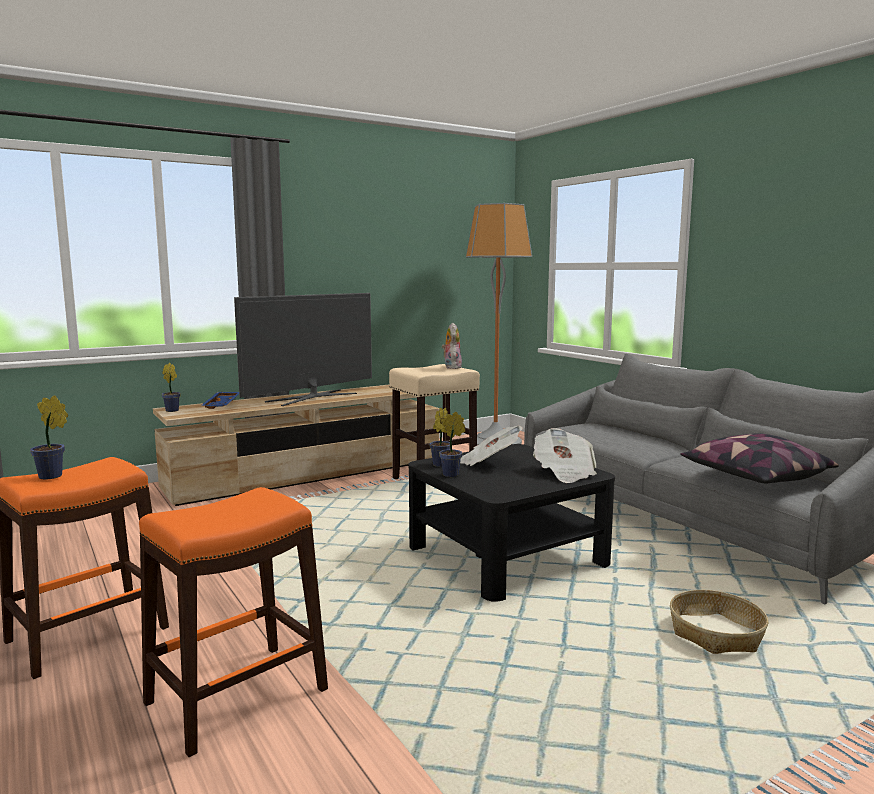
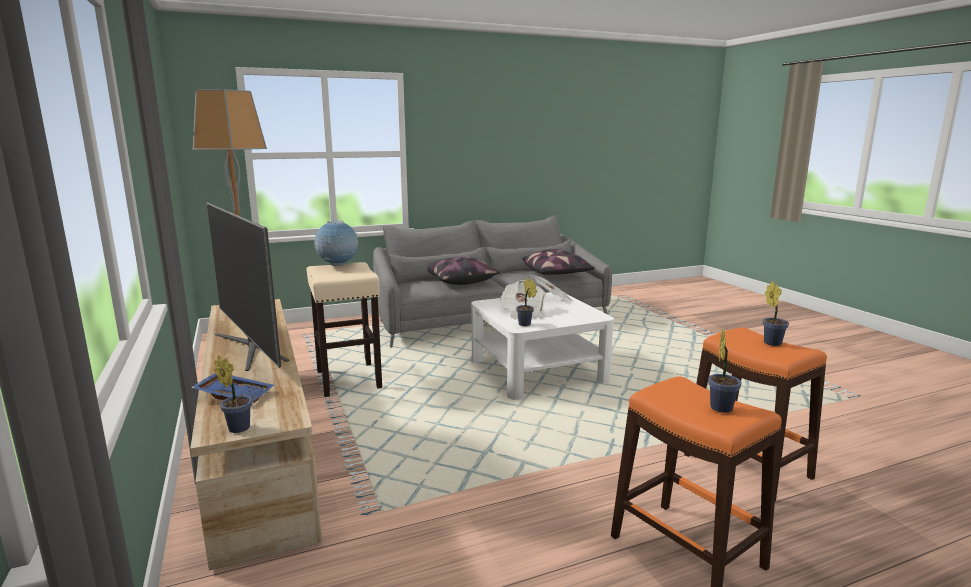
camera: 80 degrees left, 5 degrees up
(451, 367) = (338, 265): plush toy -> globe
(453, 474) = (551, 323): potted plant -> potted plant (771, 342)
(508, 556) = (538, 371): black coffee table -> white coffee table
(630, 439) = (459, 281): none -> pillow
(716, 634) = (639, 341): basket -> none

